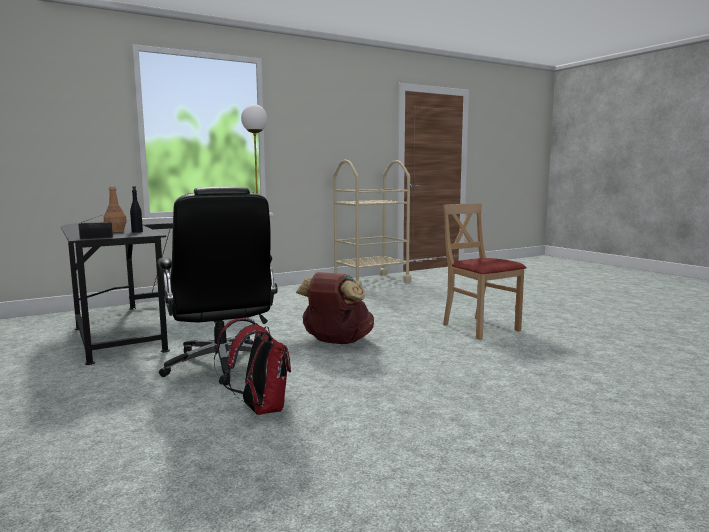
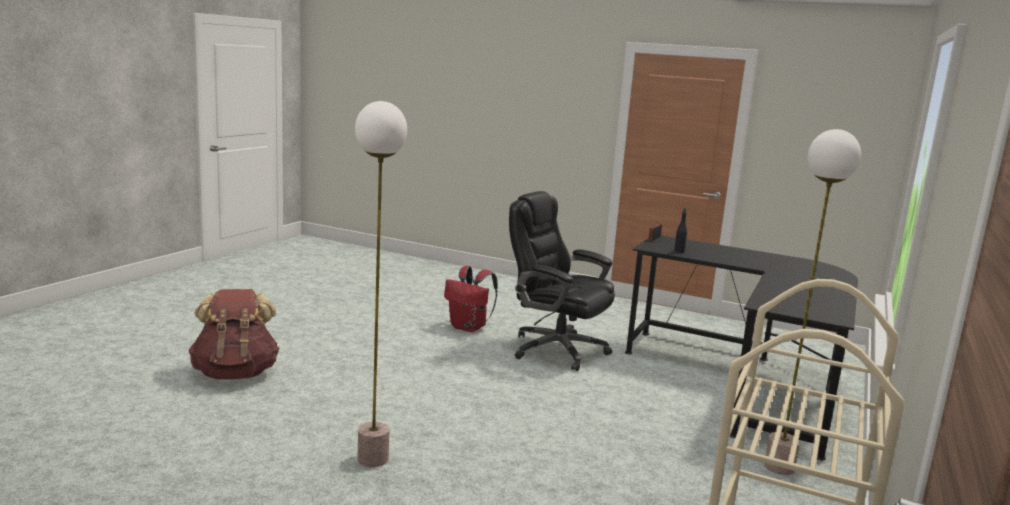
camera: 145 degrees right, 5 degrees up
(115, 231) = (699, 250): brown bottle -> none
(336, 342) = (511, 392): brown backpack -> brown backpack (235, 373)
(480, 328) = (373, 459): beige chair -> floor lamp

